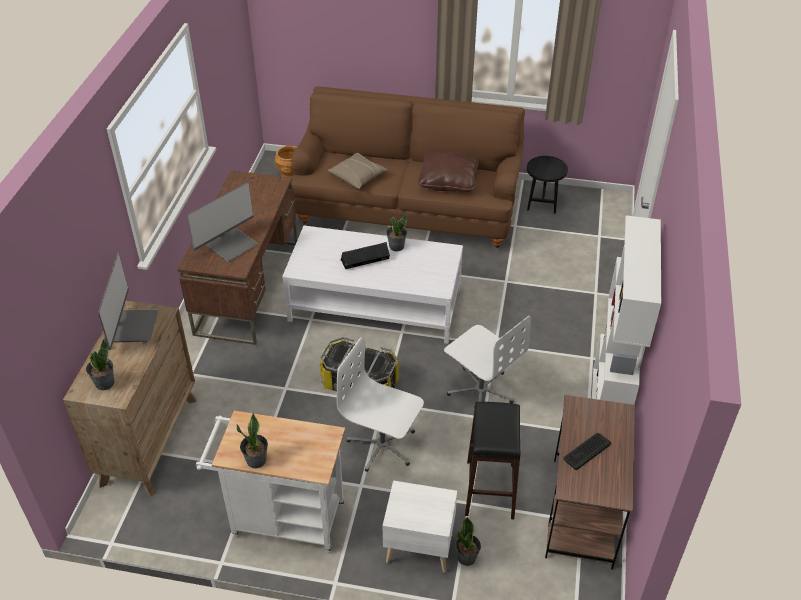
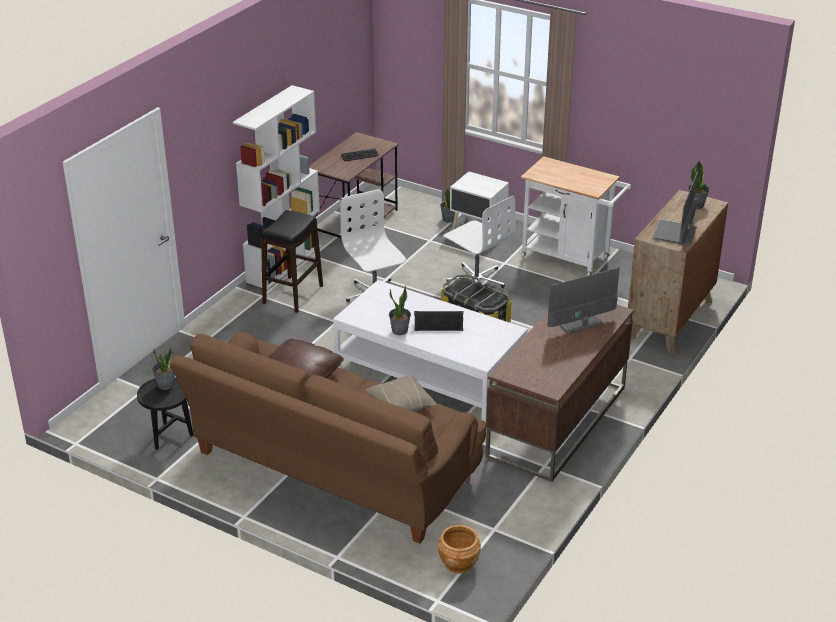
camera: 160 degrees left, 10 degrees down
(256, 460) = (588, 172): potted plant -> potted plant (165, 384)
(489, 489) = (410, 243): black stool -> black stool (293, 295)

